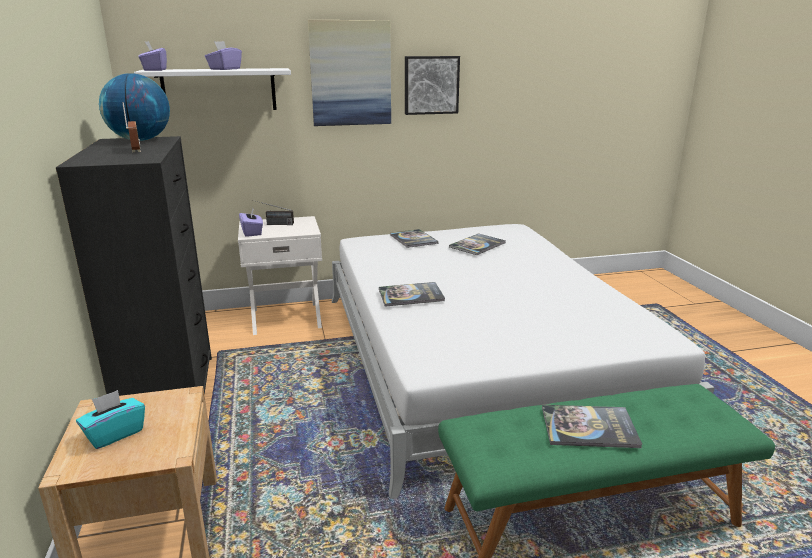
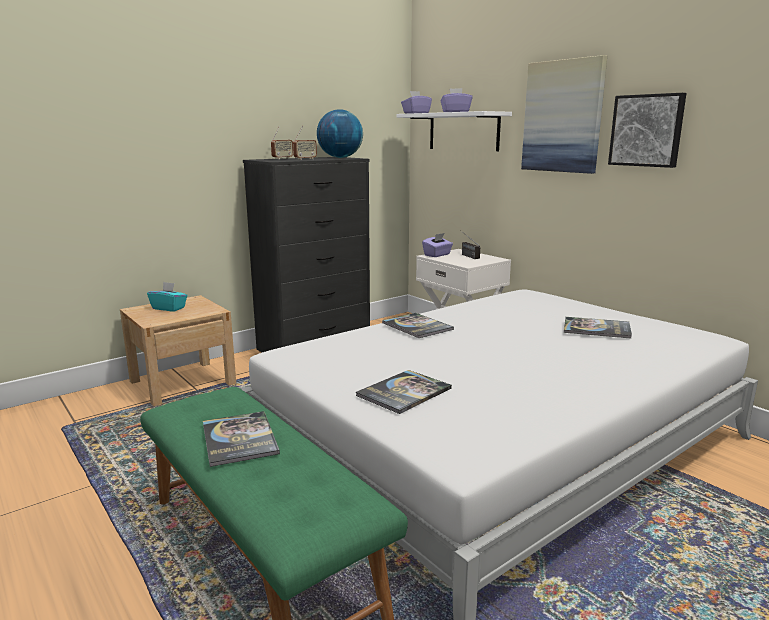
camera: 65 degrees right, 5 degrees down
(93, 154) = (282, 158): none -> radio
(413, 239) = (566, 306): book -> book (404, 392)

